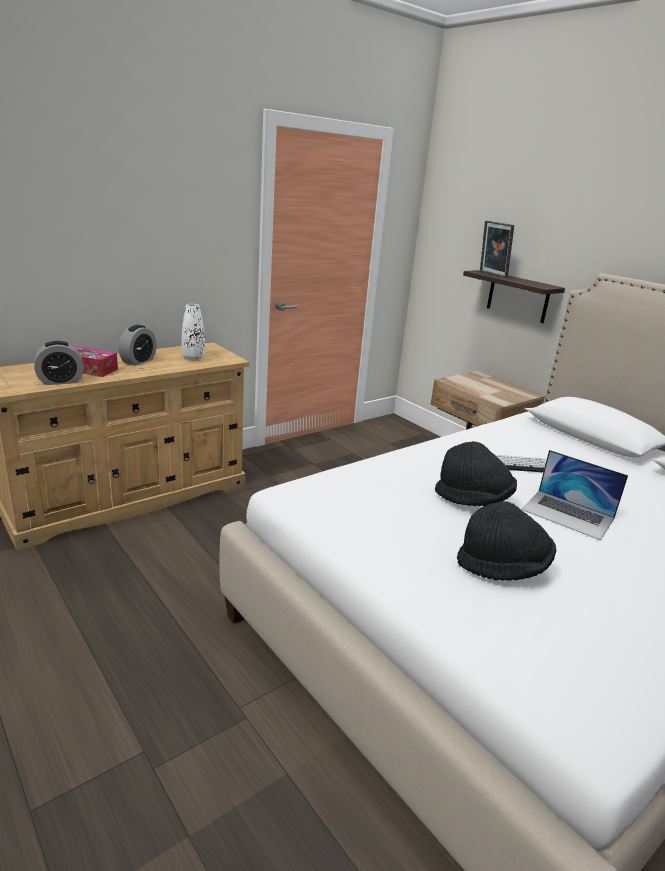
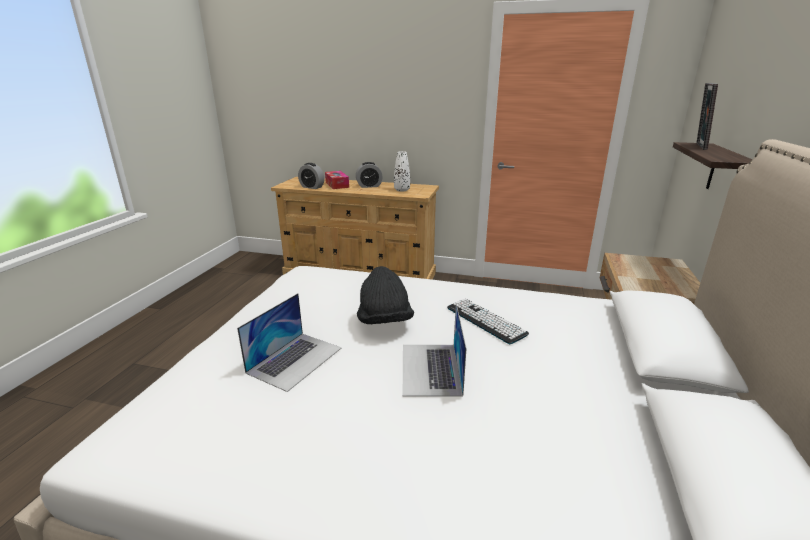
camera: 55 degrees right, 0 degrees up
(502, 567) = (295, 360): black hat -> laptop

